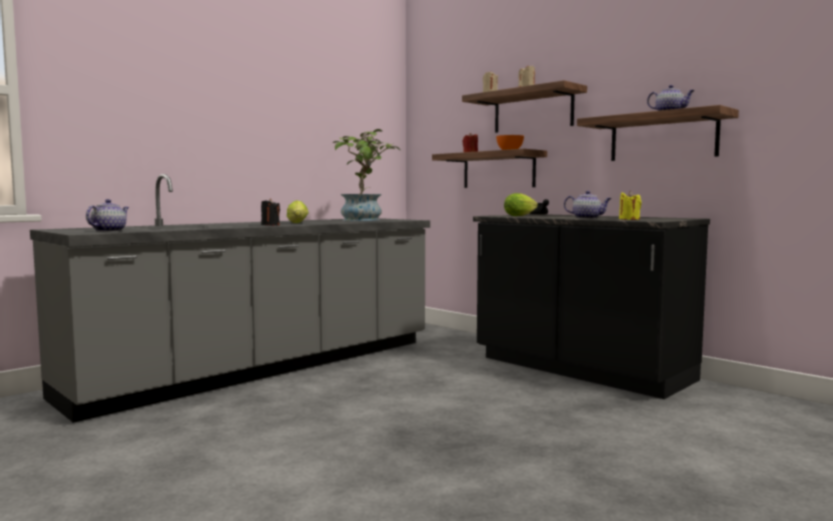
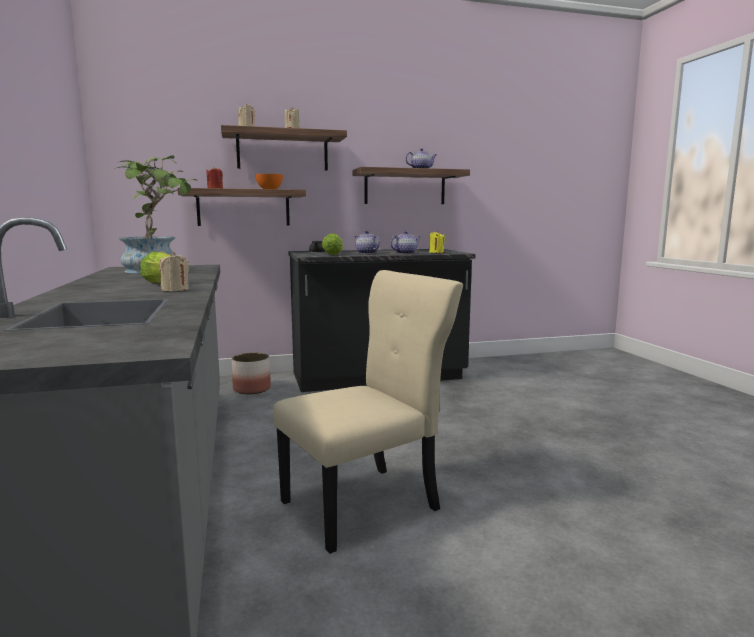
camera: 60 degrees left, 5 degrees up
(109, 231) = (128, 338): teapot -> teapot (366, 253)
(270, 225) = (175, 290): black candle -> beige candle
(303, 418) = (366, 504): none -> beige chair
(463, 345) = (252, 389): none -> planter

